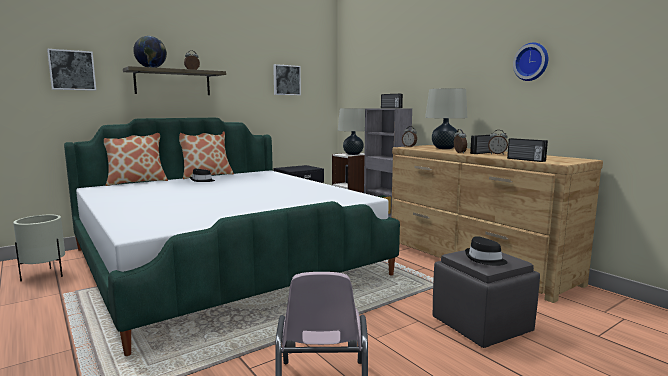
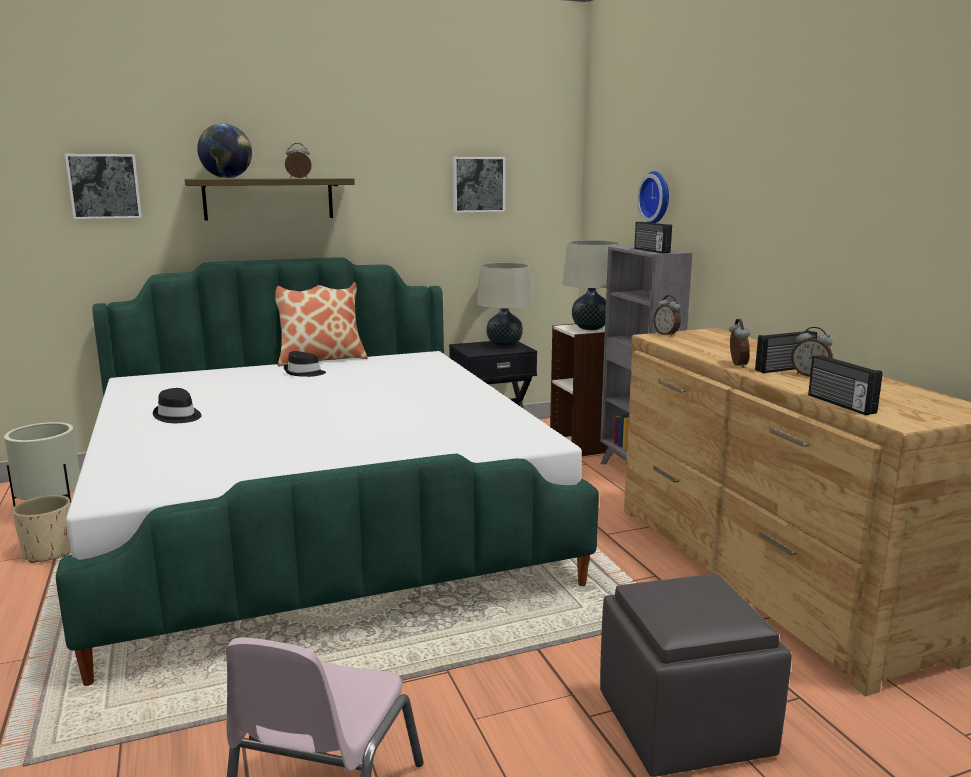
camera: 15 degrees right, 5 degrees up
(55, 293) = (49, 553): none -> beige planter
(136, 182) = (203, 369): pillow -> none
(444, 148) = (728, 346): beige table lamp -> beige table lamp (504, 345)
(485, 259) = (681, 611): black hat -> black hat (178, 416)
(532, 62) = (904, 187): wall clock -> wall clock (657, 197)

